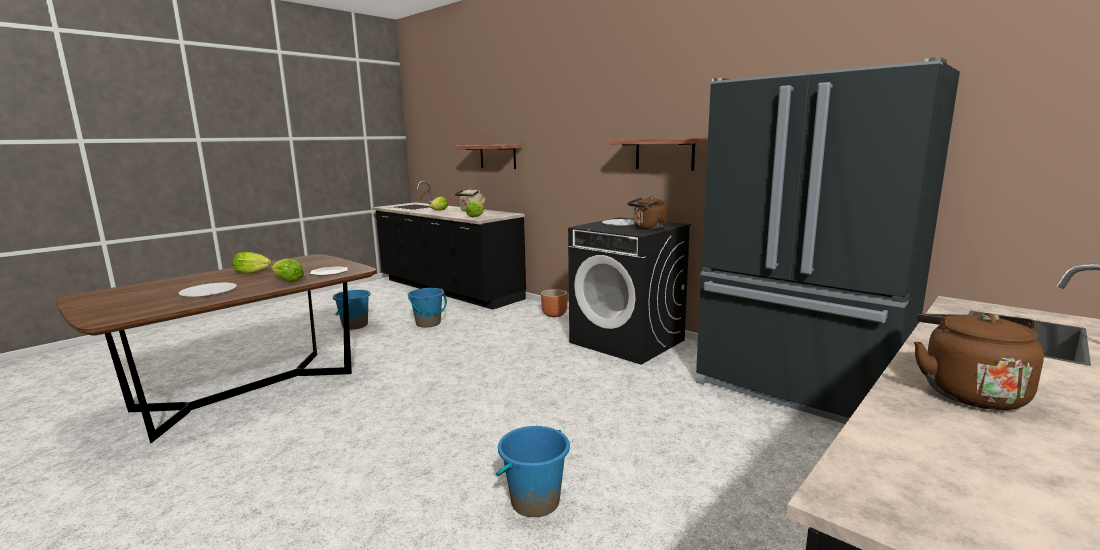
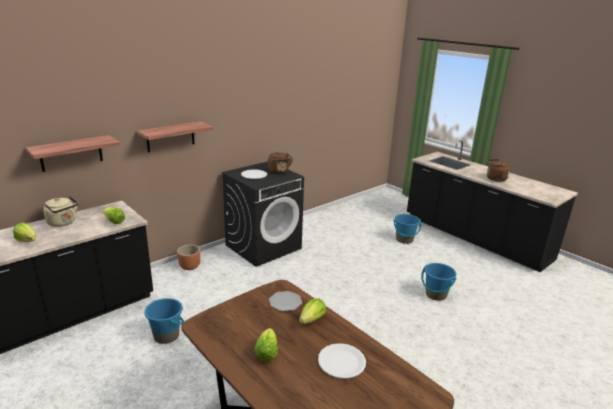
camera: 85 degrees left, 10 degrees up
(354, 325) = (135, 393): blue bucket -> blue bucket (404, 239)
(664, 154) = (248, 121): shelf -> shelf (170, 136)
(798, 390) = (341, 218): black fridge -> none

